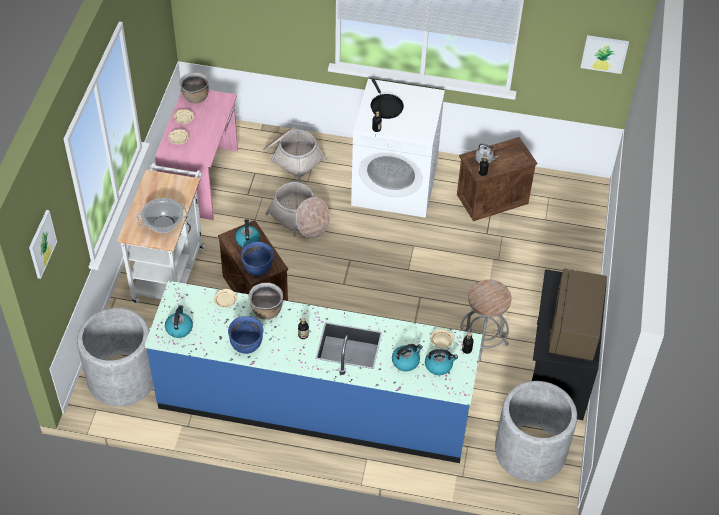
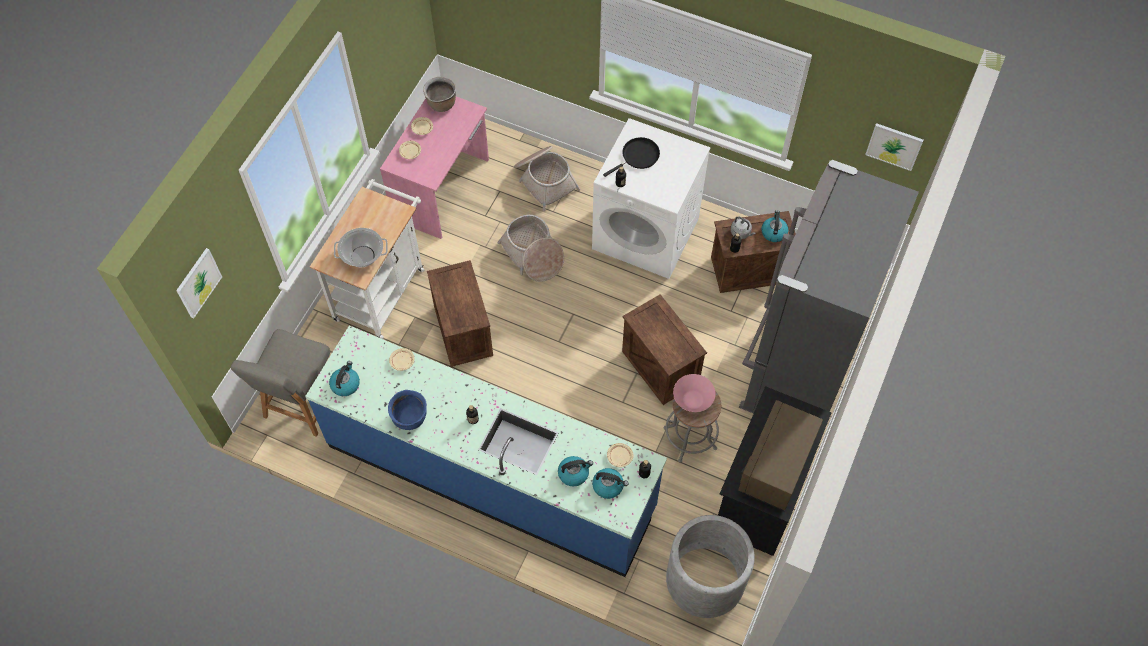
camera: 15 degrees right, 10 degrees up
(122, 378) = (301, 404): grey planter -> grey chair
(247, 240) = (456, 282): kettle -> kettle (773, 232)
(258, 268) = (458, 319): blue cooking pot -> none
(266, 311) = (442, 382): brown cooking pot -> none
(385, 106) = (638, 156): black frying pan -> black frying pan turned 120 degrees counterclockwise
(440, 288) = (661, 367): none -> crate
(485, 294) = (692, 400): none -> pink bowl
(557, 269) = (797, 369): none -> grey fridge

